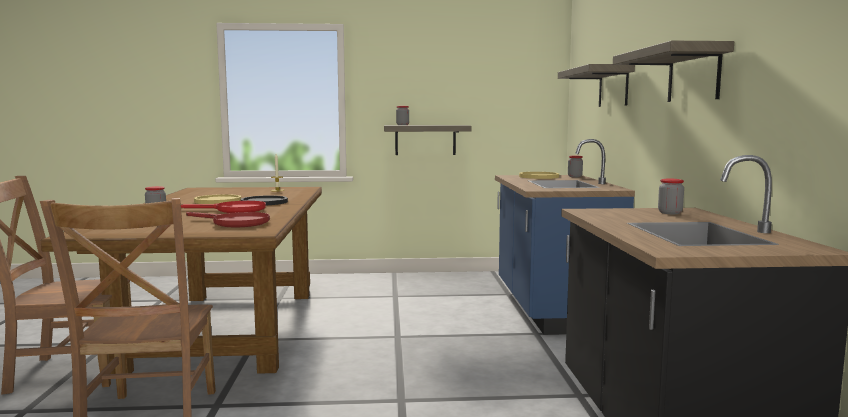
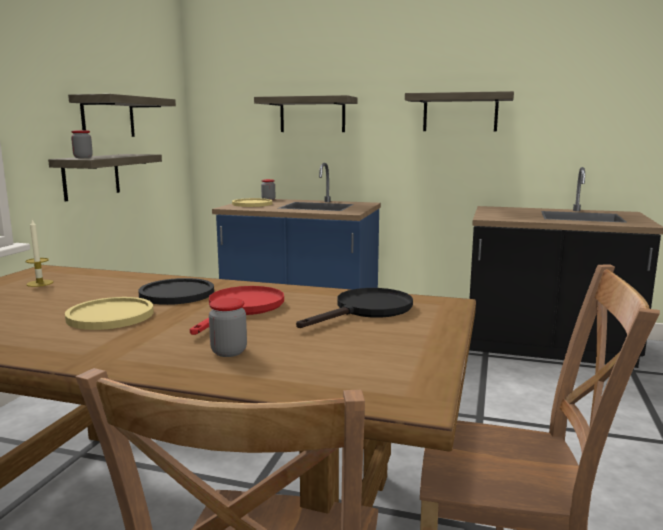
camera: 70 degrees left, 5 degrees up
(234, 223) = (366, 310): red frying pan -> black frying pan
(451, 96) = (108, 117): none -> shelf
(670, 213) = (503, 210): jar -> none

